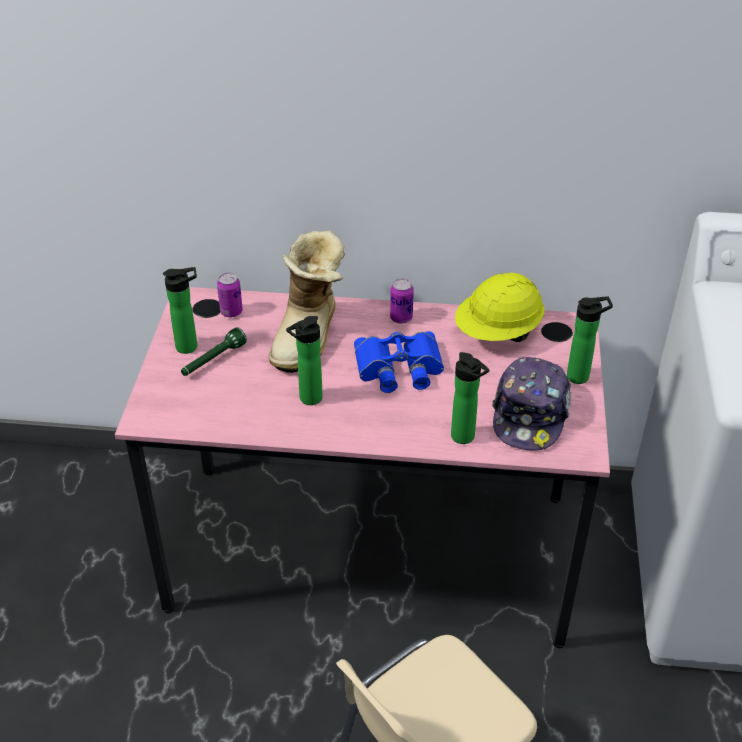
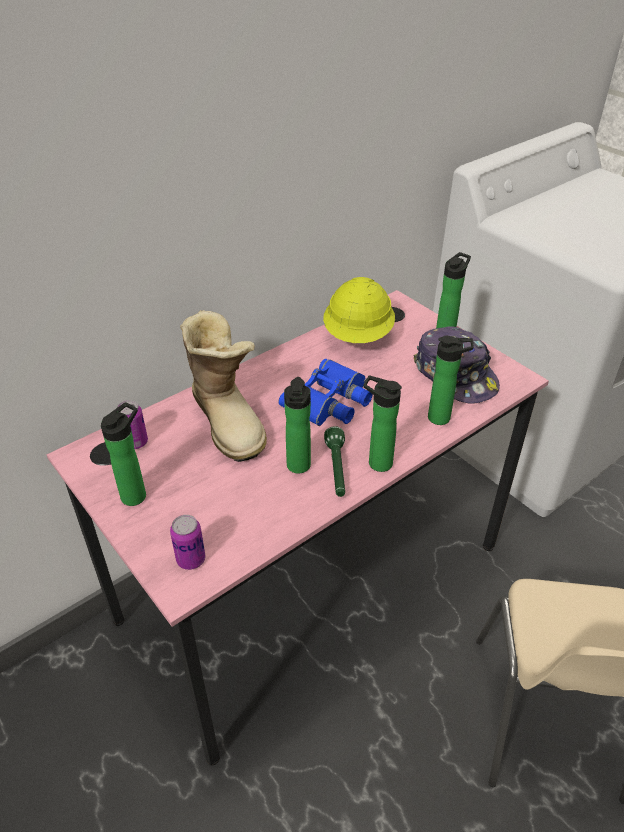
camera: 45 degrees left, 0 degrees up
(213, 361) = (175, 492): green flashlight -> green flashlight (337, 469)
(366, 433) = (376, 462): none -> bottle
(401, 318) = (279, 365): can -> can (191, 559)

